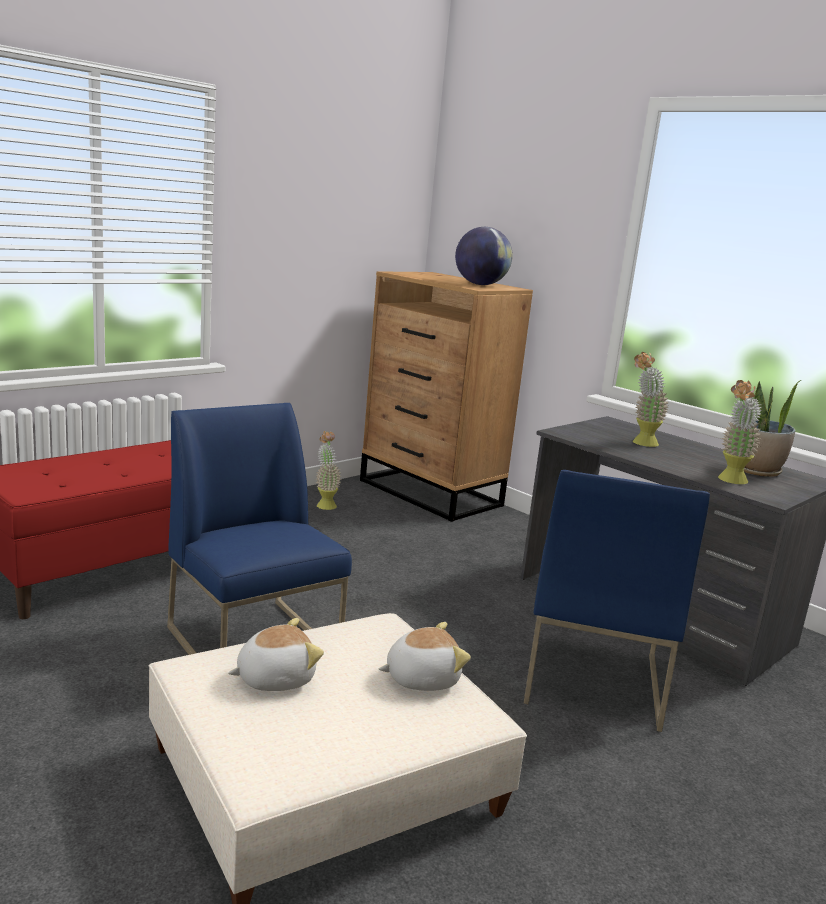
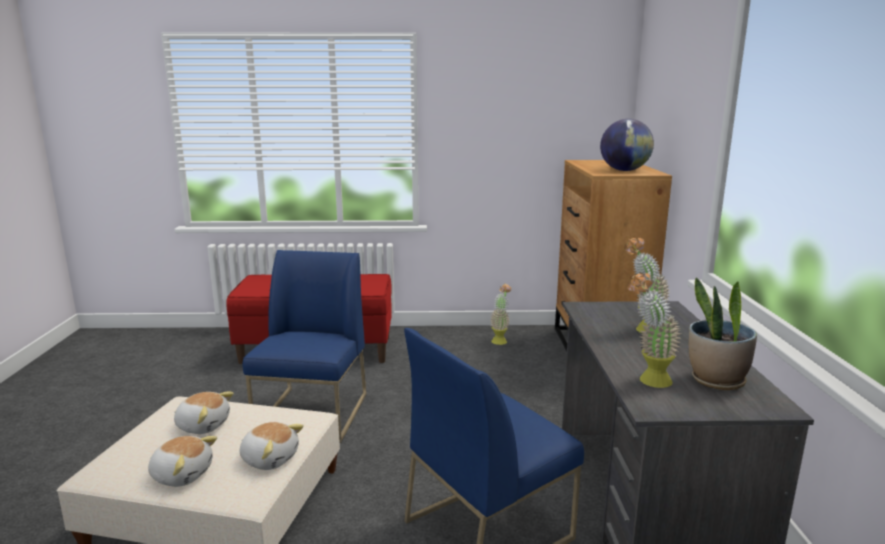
camera: 45 degrees right, 0 degrees up
(366, 734) = (182, 474): none -> plush toy

